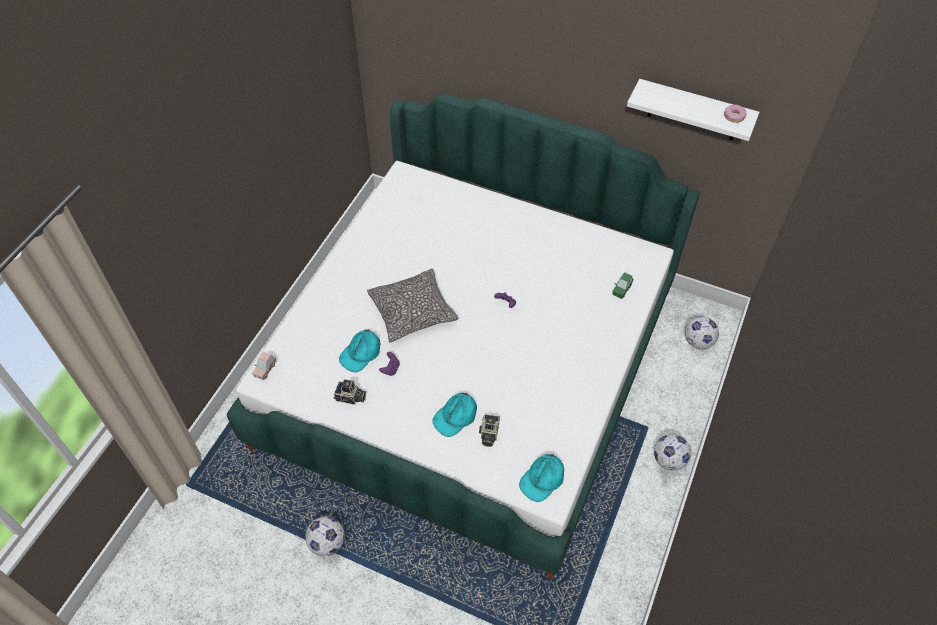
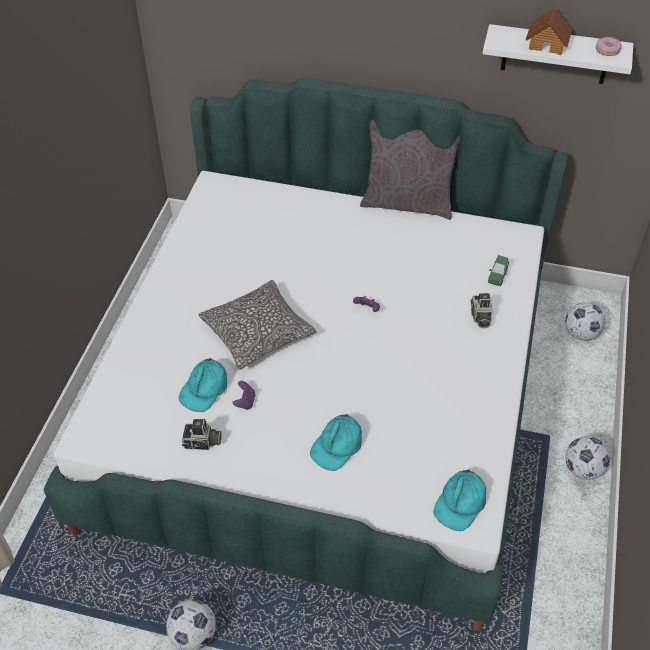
camera: 10 degrees left, 5 degrees down
(265, 369) = (87, 425): pink toy car -> none
(488, 434) = (382, 460): camera -> camera (480, 317)
(561, 212) = (407, 203): none -> grey pillow
(683, 104) = (547, 44): none -> toy house

